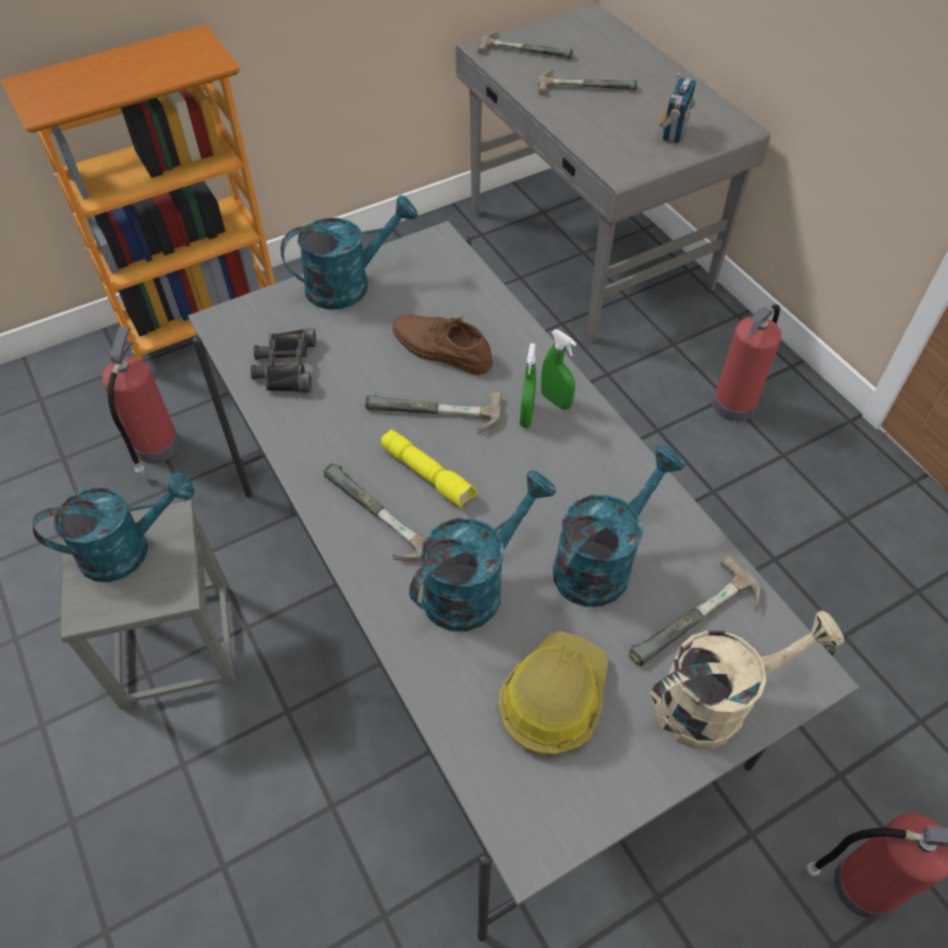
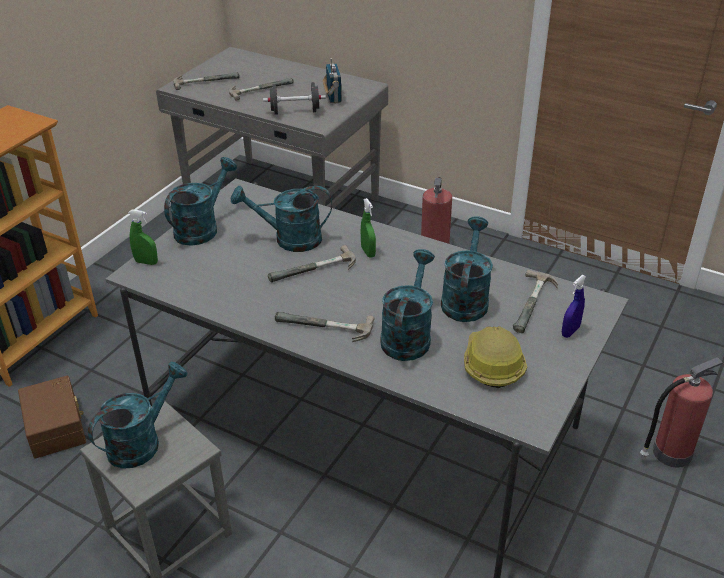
camera: 30 degrees left, 15 degrees down
(156, 448) = (57, 426): fire extinguisher -> brown storage box
(285, 367) = (199, 281): black binoculars -> none
(428, 475) = (336, 298): yellow flashlight -> none
(440, 349) = (289, 239): brown shoe -> turquoise watering can
(556, 400) = (378, 240): green spray bottle -> green spray bottle (146, 262)
(604, 138) = (295, 112): none -> black dumbbell
(715, 701) = (570, 331): beige watering can -> blue spray bottle

